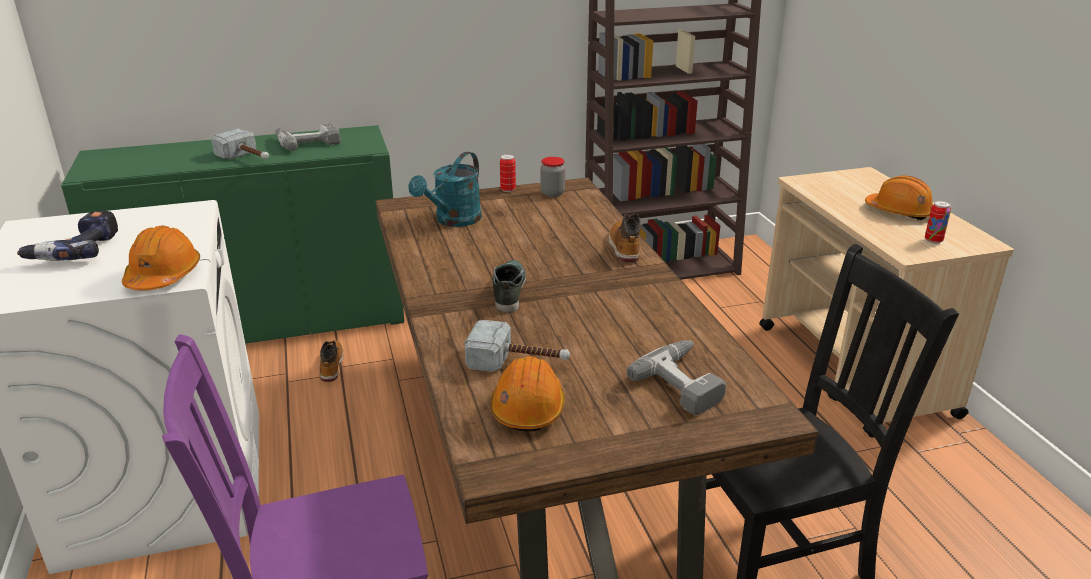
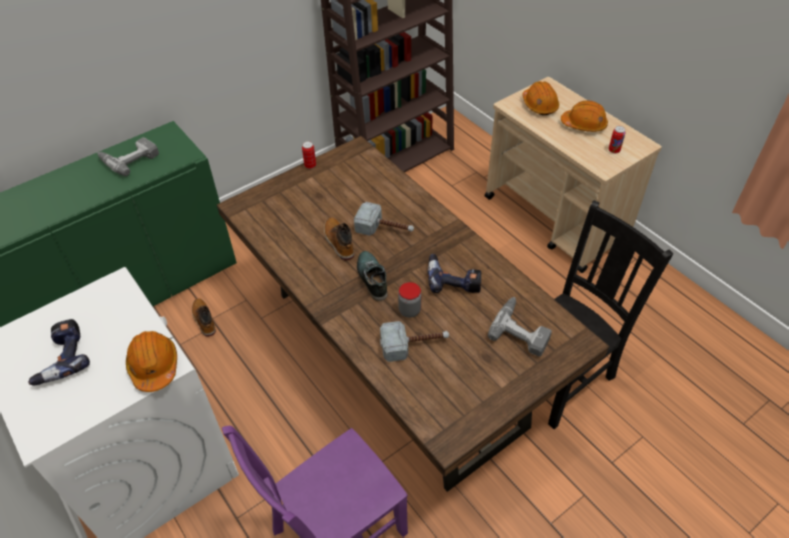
camera: 20 degrees left, 20 degrees up
(247, 158) = (94, 193): hammer -> hammer (385, 228)
(453, 221) = (290, 213): turquoise watering can -> none
(528, 408) = (442, 383): orange hard hat -> orange hard hat (539, 105)
(552, 193) = (345, 161): jar -> jar (409, 310)
(619, 313) = (453, 279): none -> power drill
(624, 247) = (424, 210): boot -> boot (338, 242)

